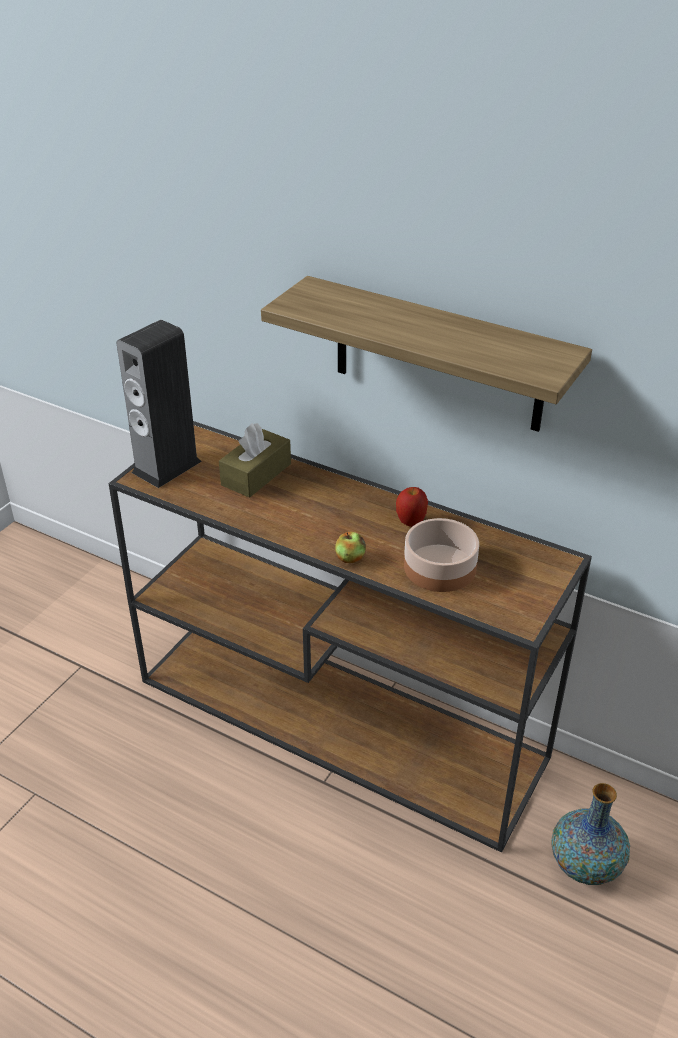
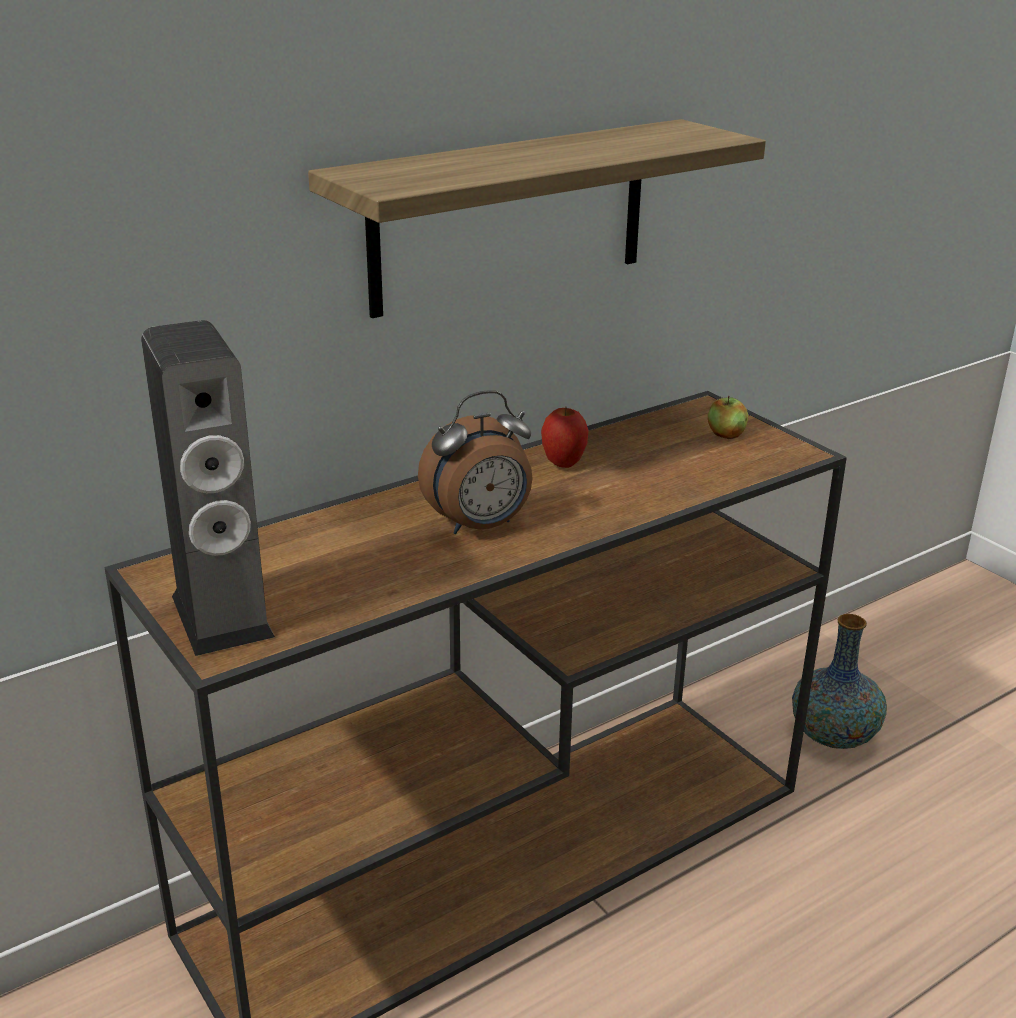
camera: 65 degrees left, 10 degrees down
(256, 474) = (338, 542): brown tissue box -> none
(308, 515) = (480, 526): none -> alarm clock
(350, 558) = (605, 519): apple -> apple (726, 435)
(439, 568) = (669, 471): bowl -> none

